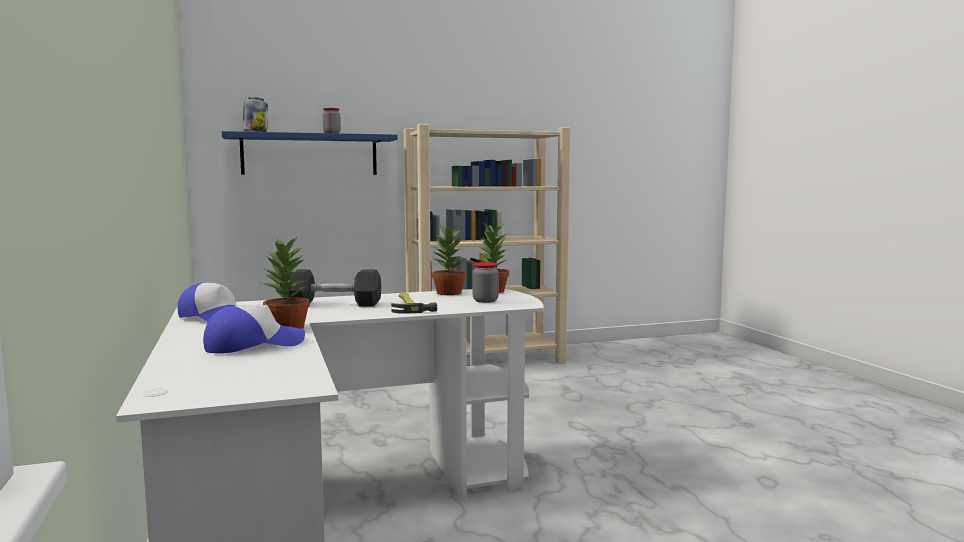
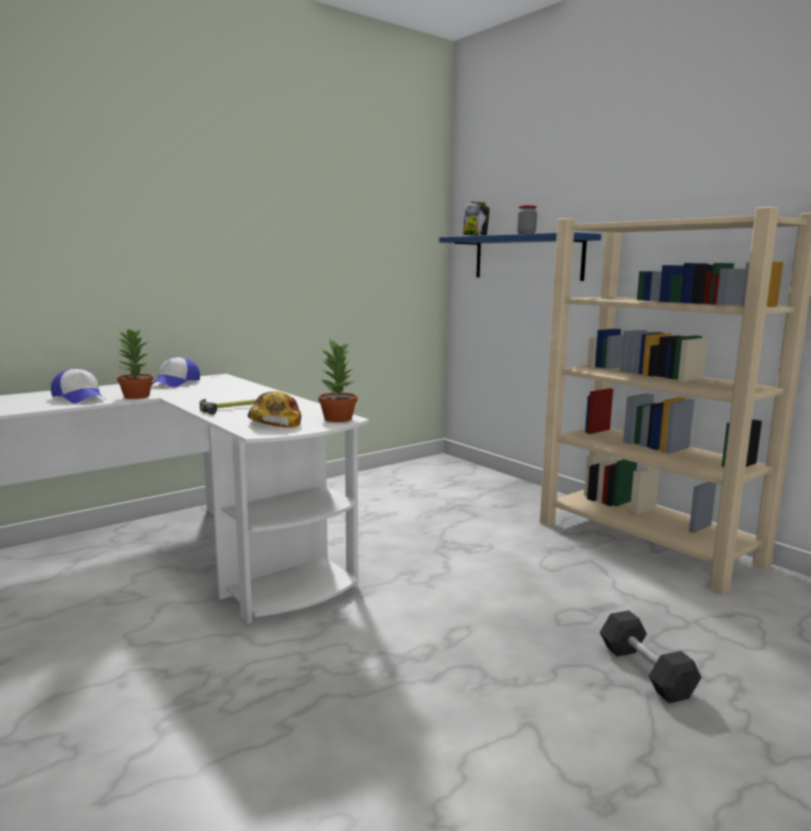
camera: 70 degrees right, 5 degrees up
(334, 304) = (237, 394): grey dumbbell -> grey dumbbell (645, 671)
(449, 293) = (314, 410): potted plant -> none
(485, 301) = (275, 421): jar -> cap

